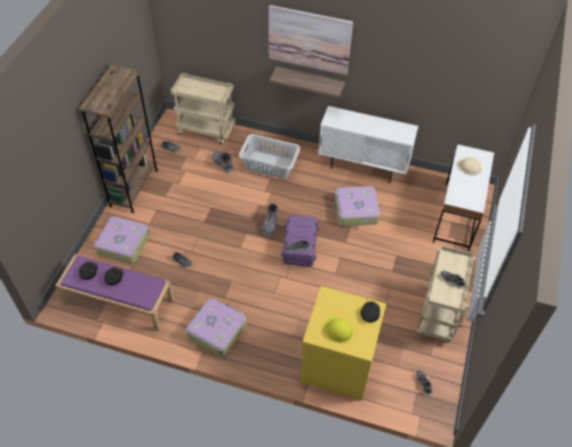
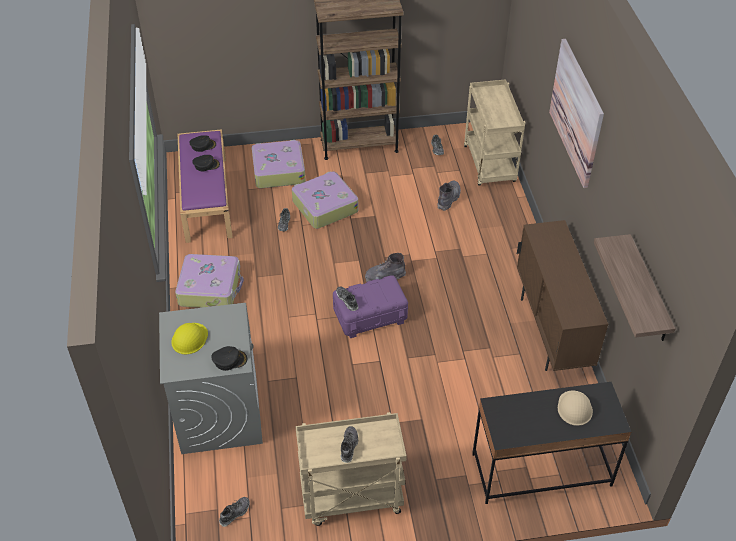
camera: 65 degrees right, 5 degrees down
(269, 165) = (479, 240): grey laundry basket -> none
(309, 81) = (566, 172): shelf -> shelf (648, 290)
(337, 364) = (219, 413): yellow washing machine -> grey washing machine
(355, 211) = (467, 350): suitcase -> suitcase (324, 206)
(363, 167) = (551, 332): white cabinet -> brown cabinet
(456, 216) = (541, 470): white desk -> black desk

